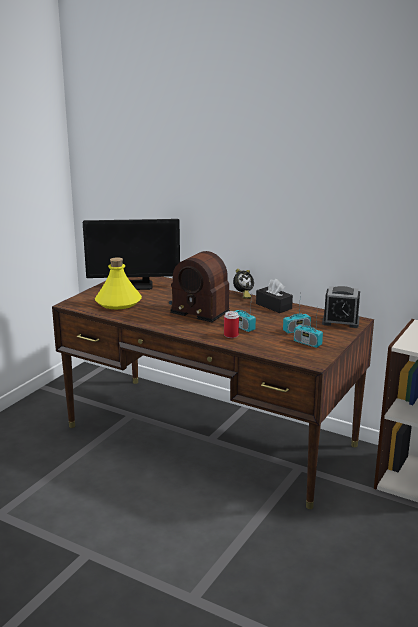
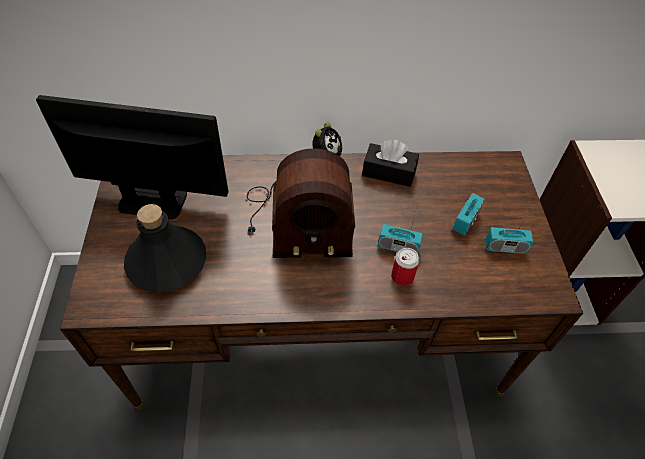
camera: 35 degrees left, 30 degrees up
(118, 302) = (167, 262): yellow bottle -> black bottle
(134, 285) = (153, 201): monitor -> monitor turned 135 degrees counterclockwise
(340, 321) = (493, 174): alarm clock -> none

